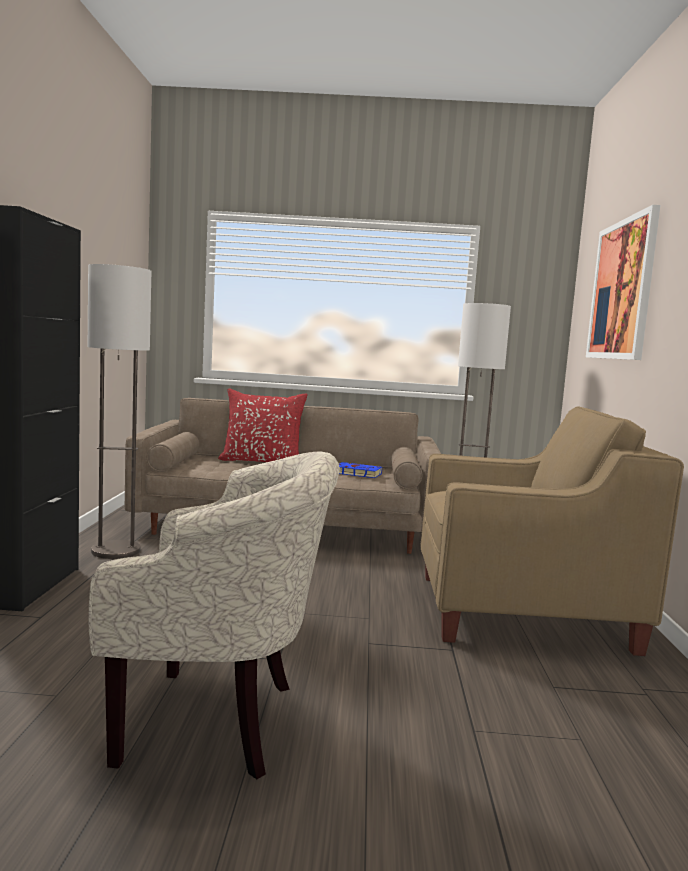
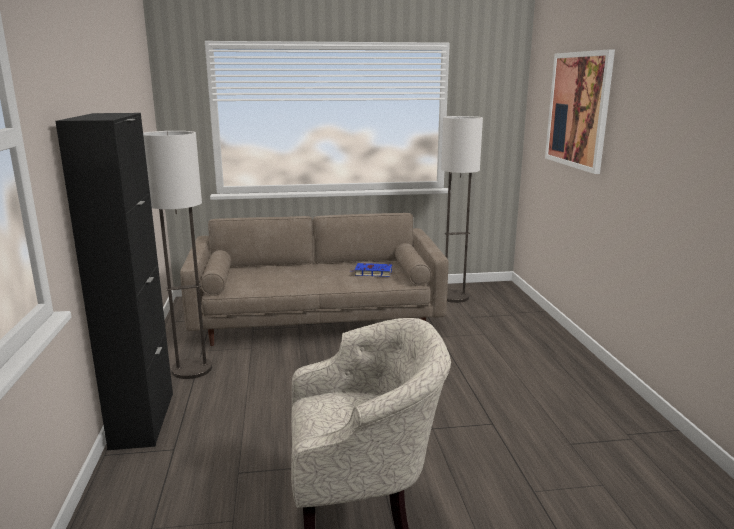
camera: 10 degrees left, 10 degrees up
(262, 461) = (287, 268): red pillow -> none
(521, 612) = (526, 379): beige armchair -> none

